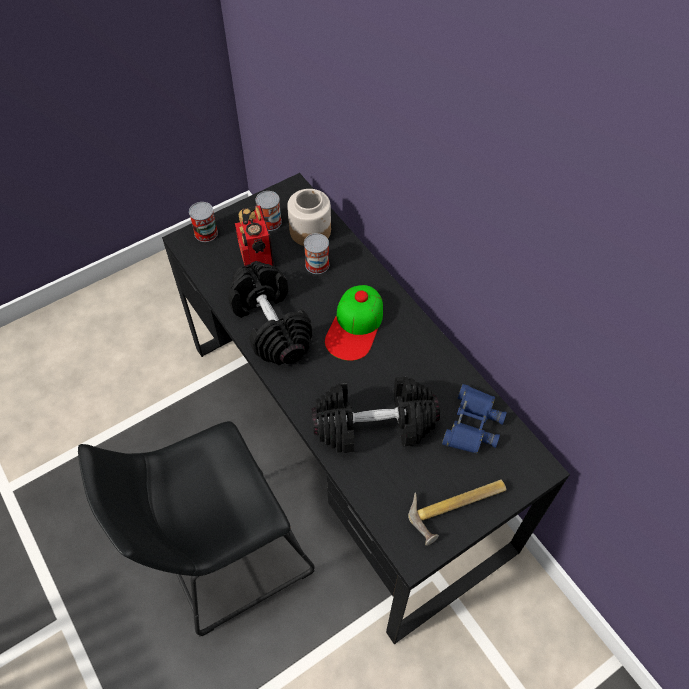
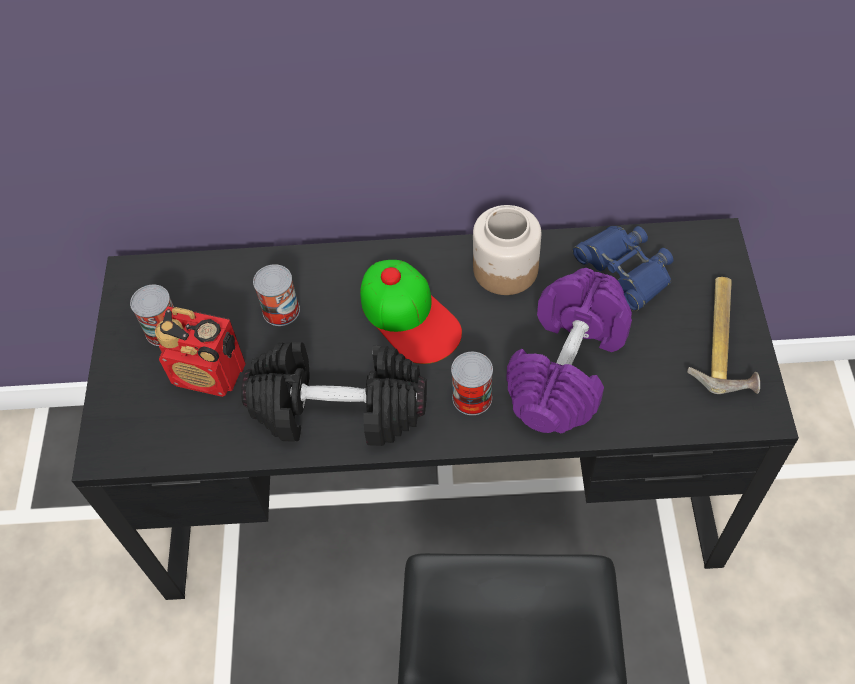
camera: 55 degrees left, 0 degrees up
(206, 233) = (115, 418): can -> can (472, 397)
(310, 230) = (219, 291): jar -> jar (504, 269)
(374, 424) = (566, 367): black dumbbell -> purple dumbbell

